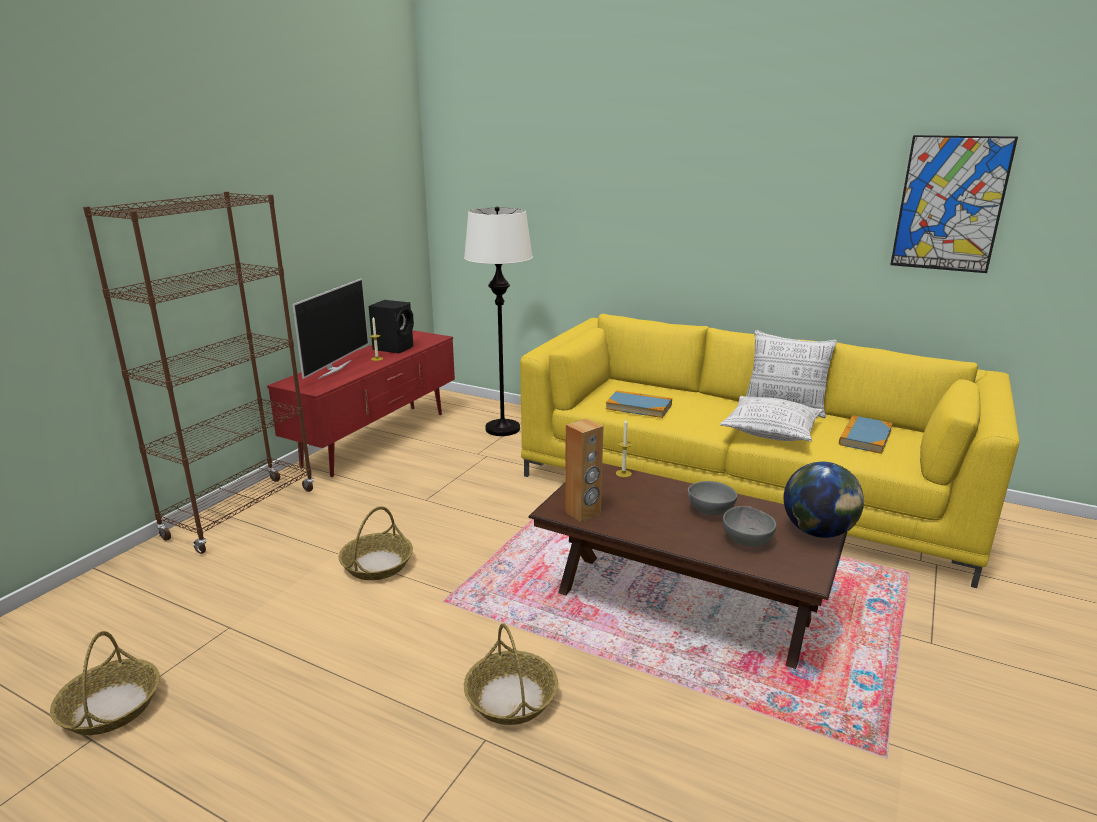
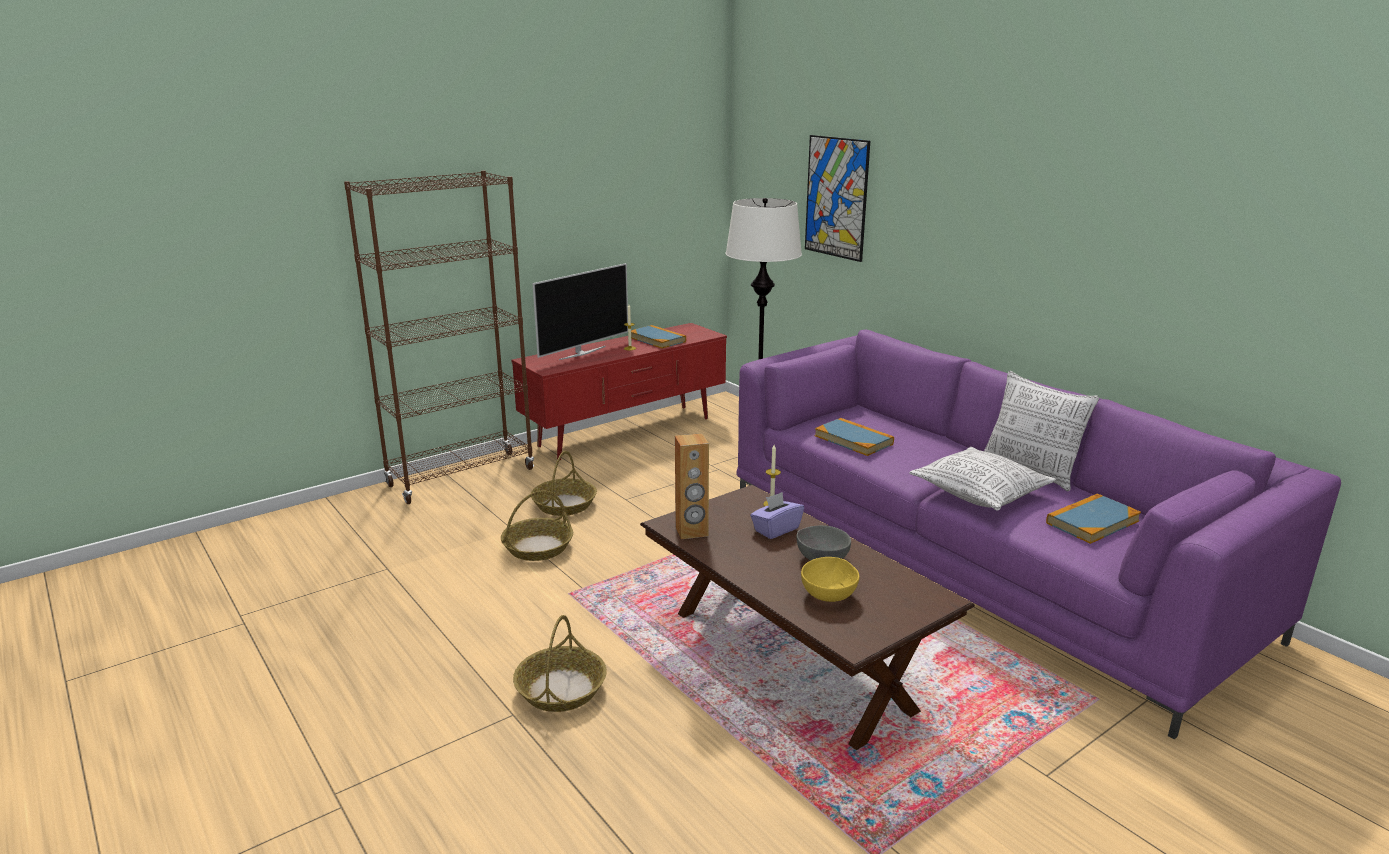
camera: 25 degrees right, 0 degrees up
(110, 707) = (270, 604): basket -> basket (564, 504)
(394, 348) = (657, 339): black speaker -> book
(649, 494) = (776, 529): none -> purple tissue box
(742, 488) = (975, 560): yellow sofa -> purple sofa
(747, 540) = (830, 595): grey bowl -> yellow bowl
(817, 532) = (917, 606): globe -> none
(950, 204) = (1279, 237): picture -> picture (836, 197)

